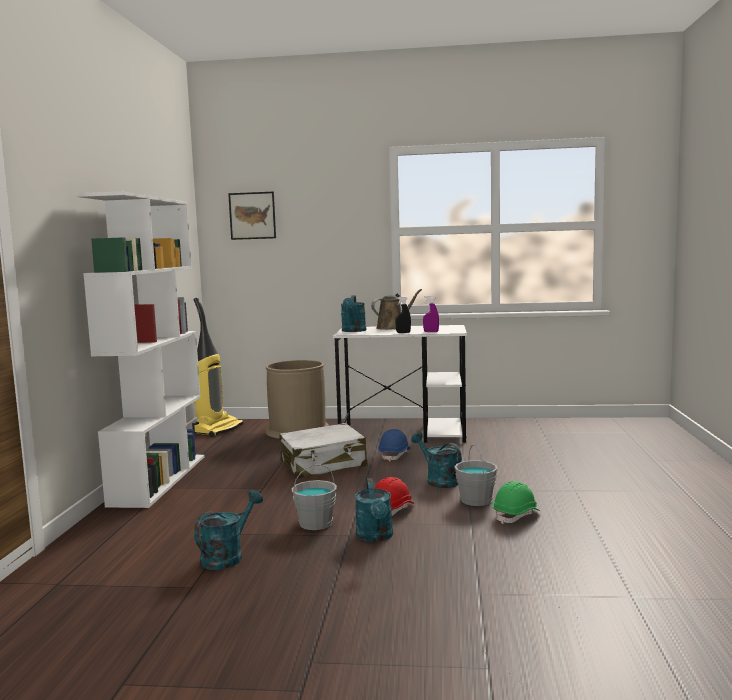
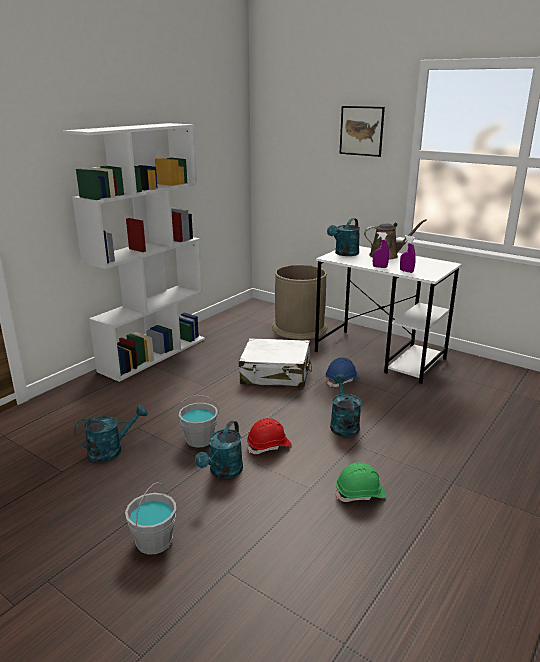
camera: 30 degrees right, 15 degrees up
(217, 429) = (245, 310): vacuum cleaner -> none
(252, 215) = (291, 125): picture -> picture (361, 131)
(403, 333) = (379, 267): black spray bottle -> purple spray bottle
(475, 500) = (347, 460): grey bucket -> grey bucket (154, 541)

